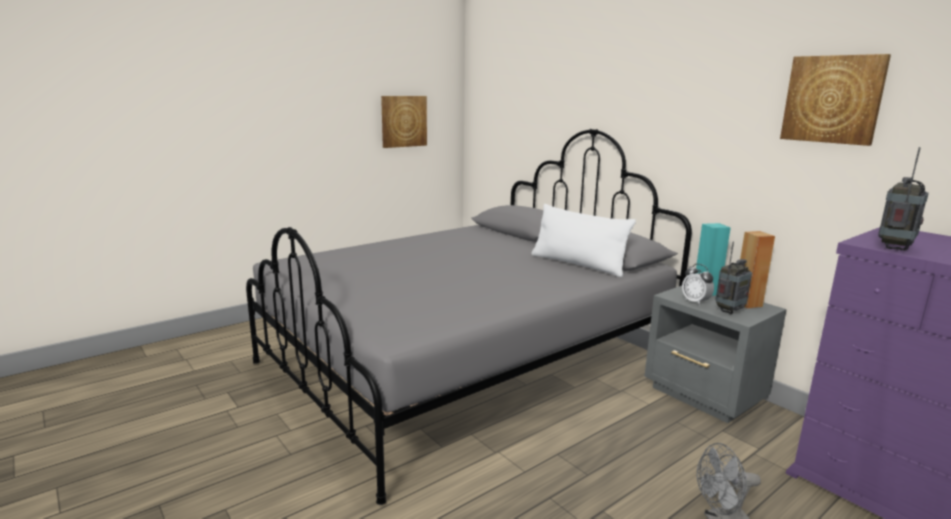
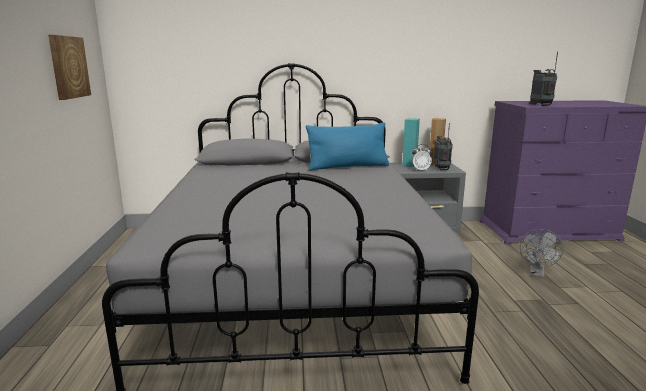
camera: 55 degrees left, 0 degrees up
(578, 264) = (348, 167): white pillow -> blue pillow
(833, 99) = (461, 34): picture -> none

